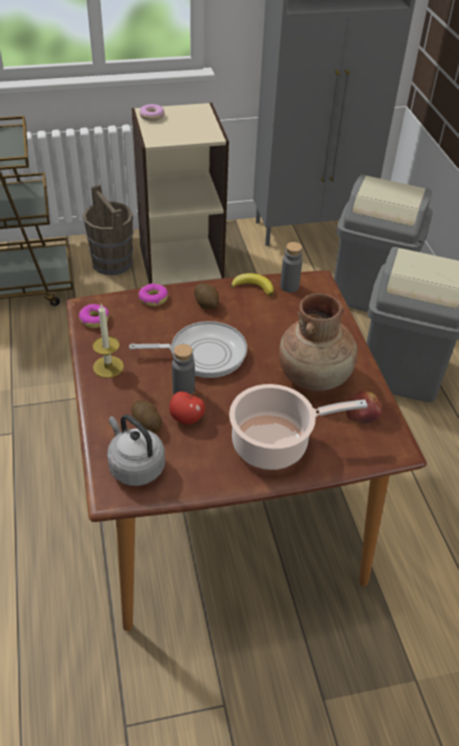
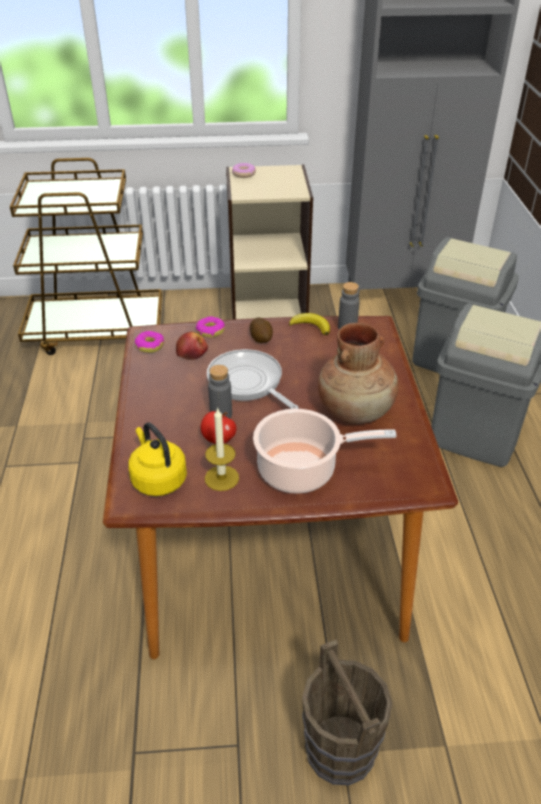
camera: 10 degrees right, 5 degrees down
(108, 367) = (153, 388): candle -> candle (221, 478)
(112, 263) = (202, 316): brown bucket -> brown bucket (340, 750)
(135, 466) = (157, 479): grey kettle -> yellow kettle
(146, 424) = (177, 441): potato -> none
(203, 354) = (247, 382): frying pan -> frying pan turned 135 degrees counterclockwise
(363, 412) = (399, 448): apple -> apple (192, 352)

